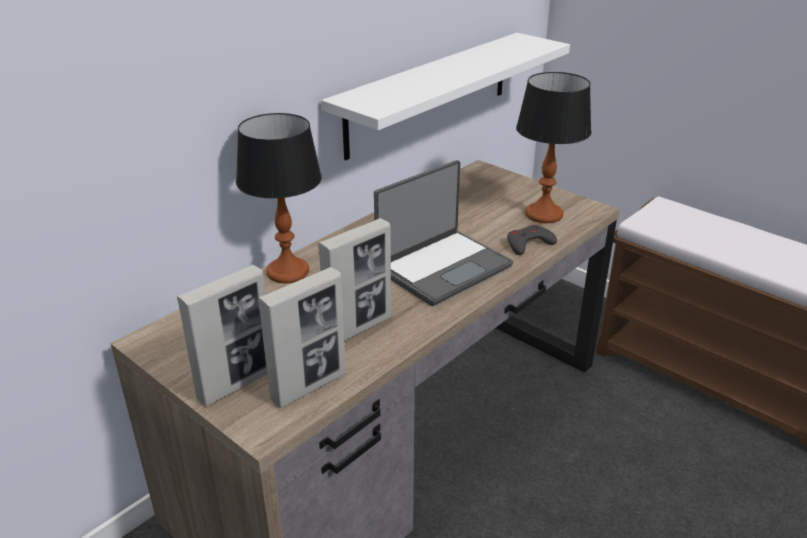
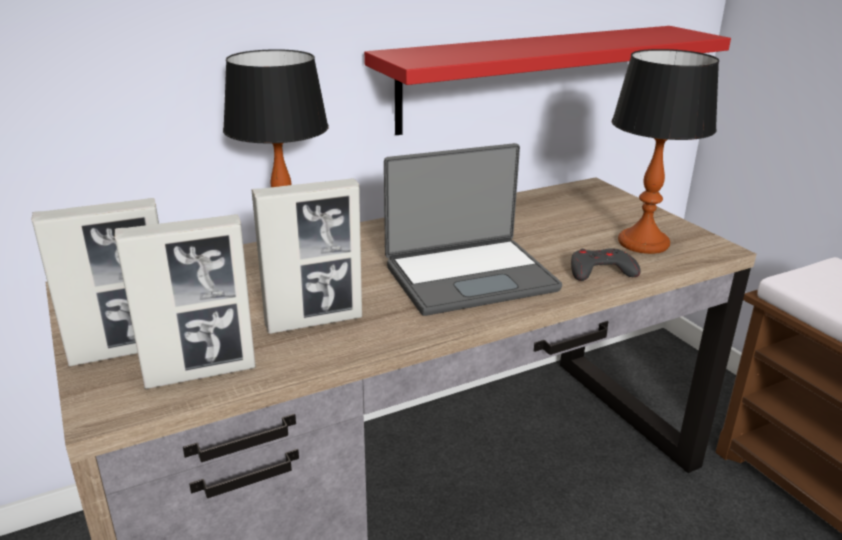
camera: 20 degrees right, 5 degrees down
(430, 93) = (529, 77): white shelf -> red shelf

